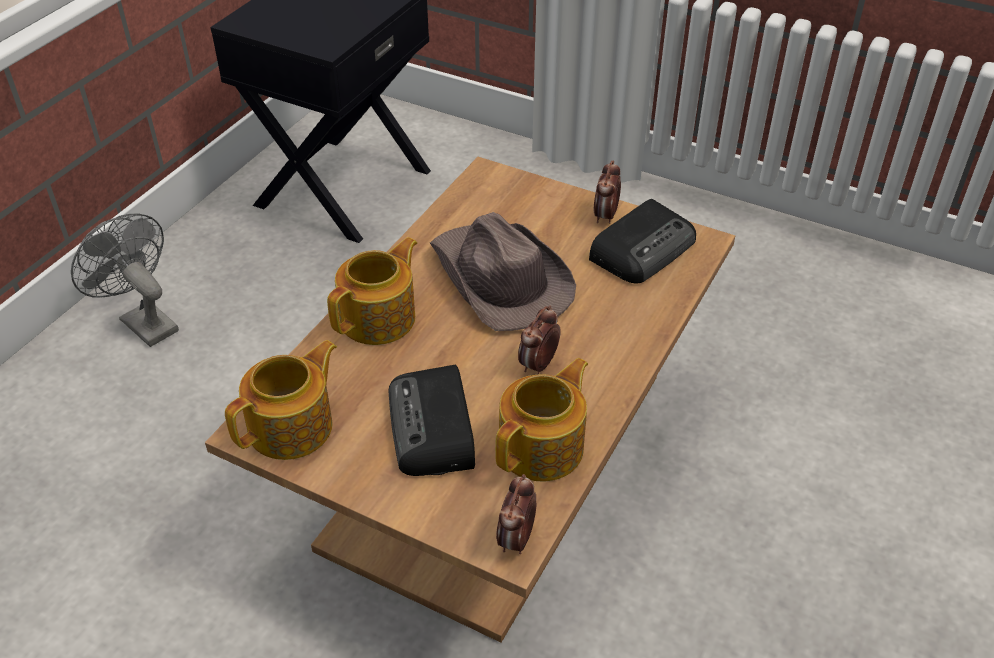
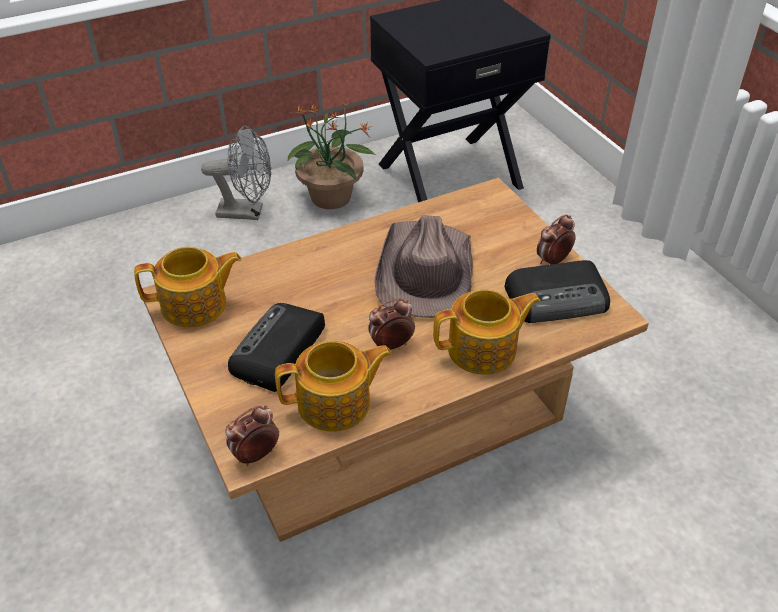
camera: 35 degrees right, 0 degrees up
(143, 321) = (247, 212): grey fan -> grey fan turned 105 degrees clockwise
(231, 264) = (331, 198): none -> potted plant
(380, 318) = (317, 261): teapot -> teapot (484, 350)

